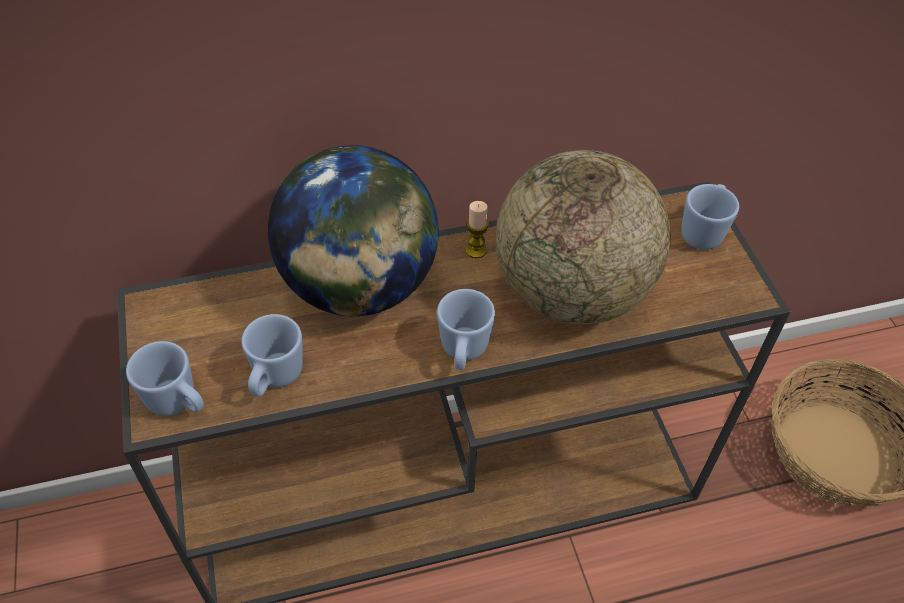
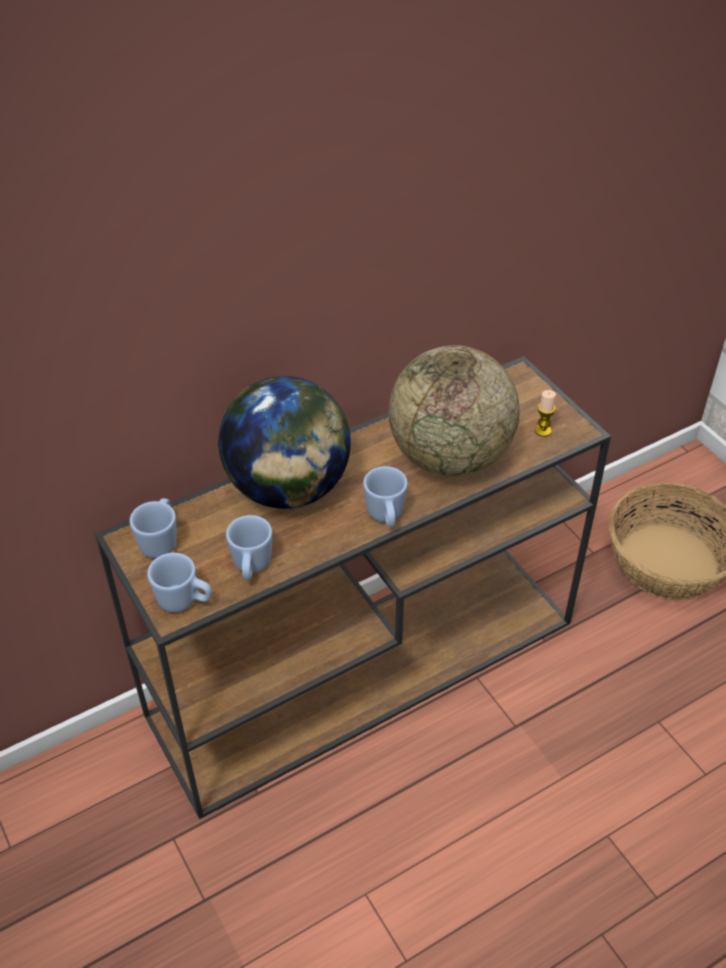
camera: 15 degrees left, 5 degrees down
(476, 250) = (367, 443): candle -> candle (543, 431)
(703, 231) = (531, 393): blue mug -> blue mug (161, 541)

